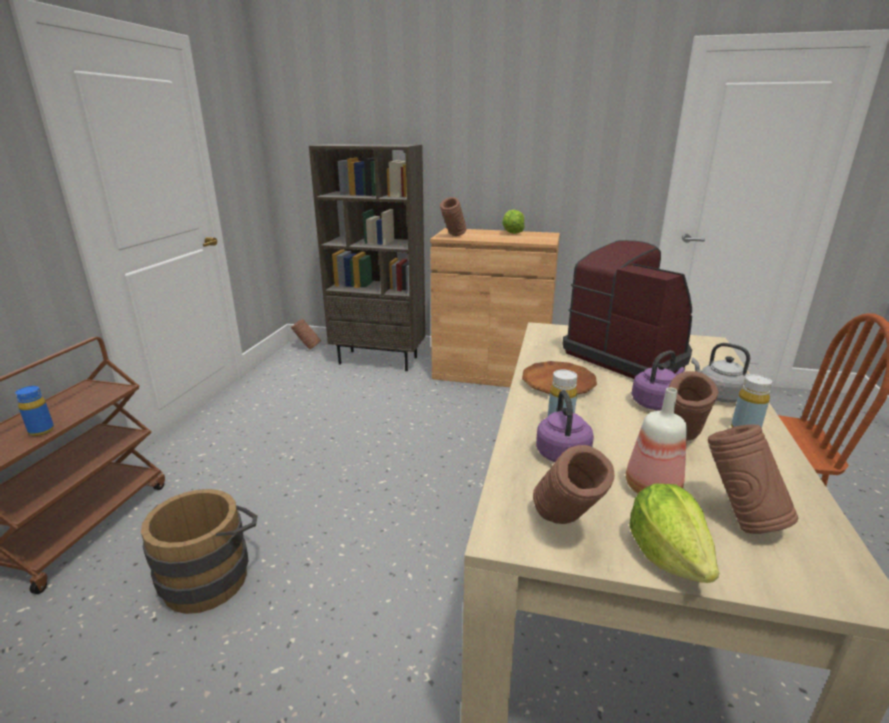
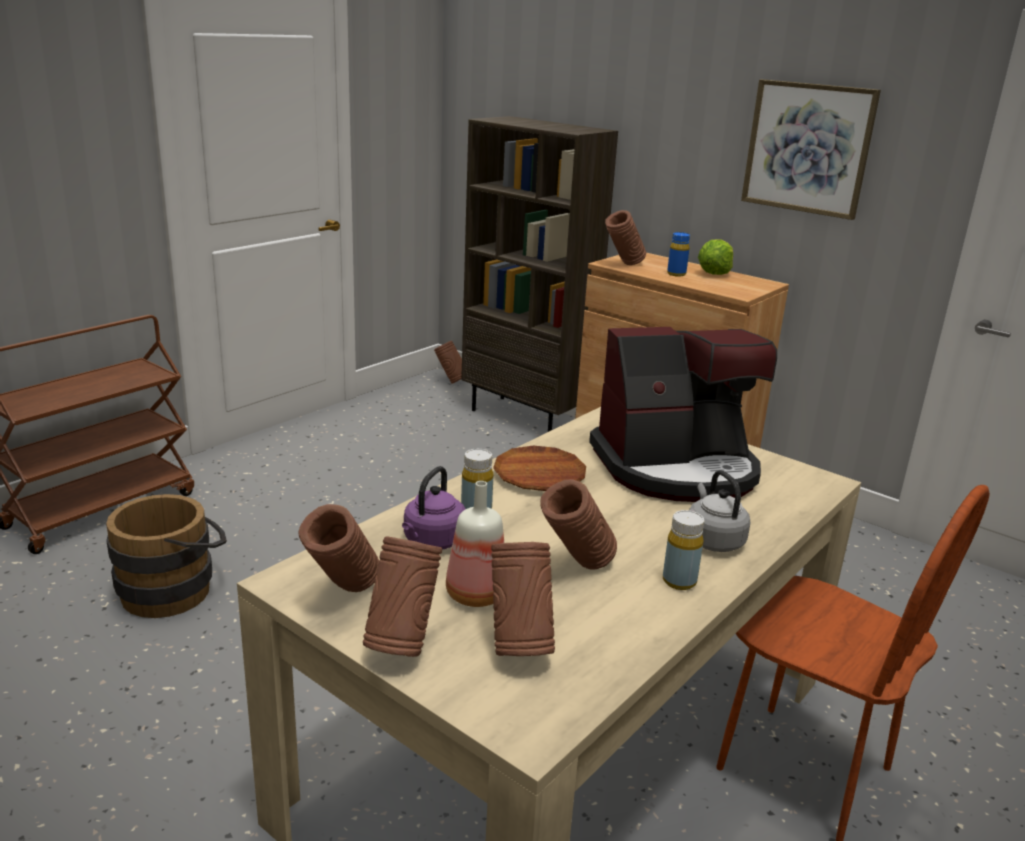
camera: 25 degrees right, 0 degrees up
(41, 431) = (70, 397): blue bottle -> blue bottle (676, 274)
(562, 141) = (808, 148): none -> picture
(627, 355) = (677, 468): coffee machine -> coffee machine turned 90 degrees clockwise
(656, 403) = (620, 525): purple kettle -> none
(667, 555) = (402, 644): lettuce -> brown vase

